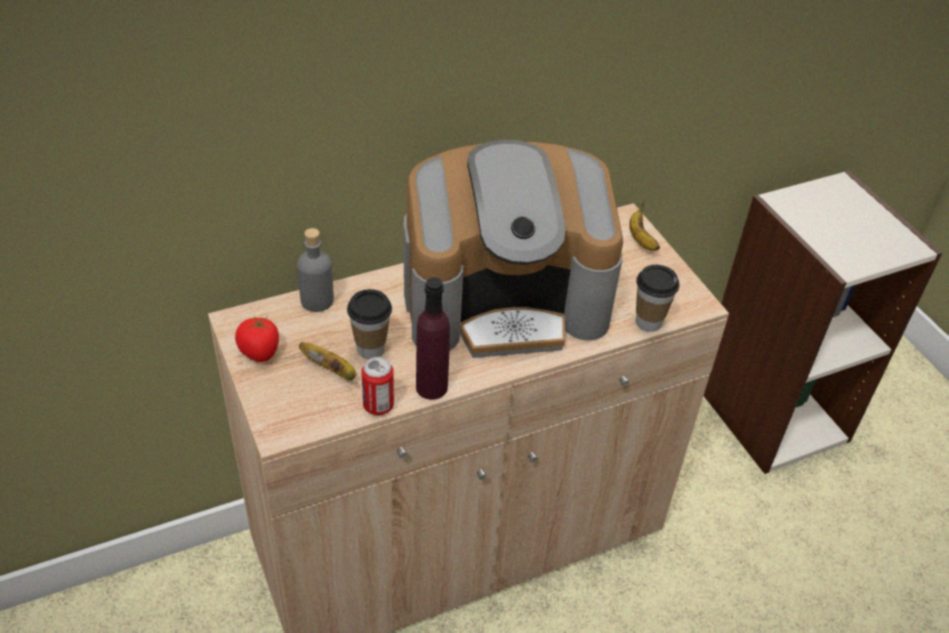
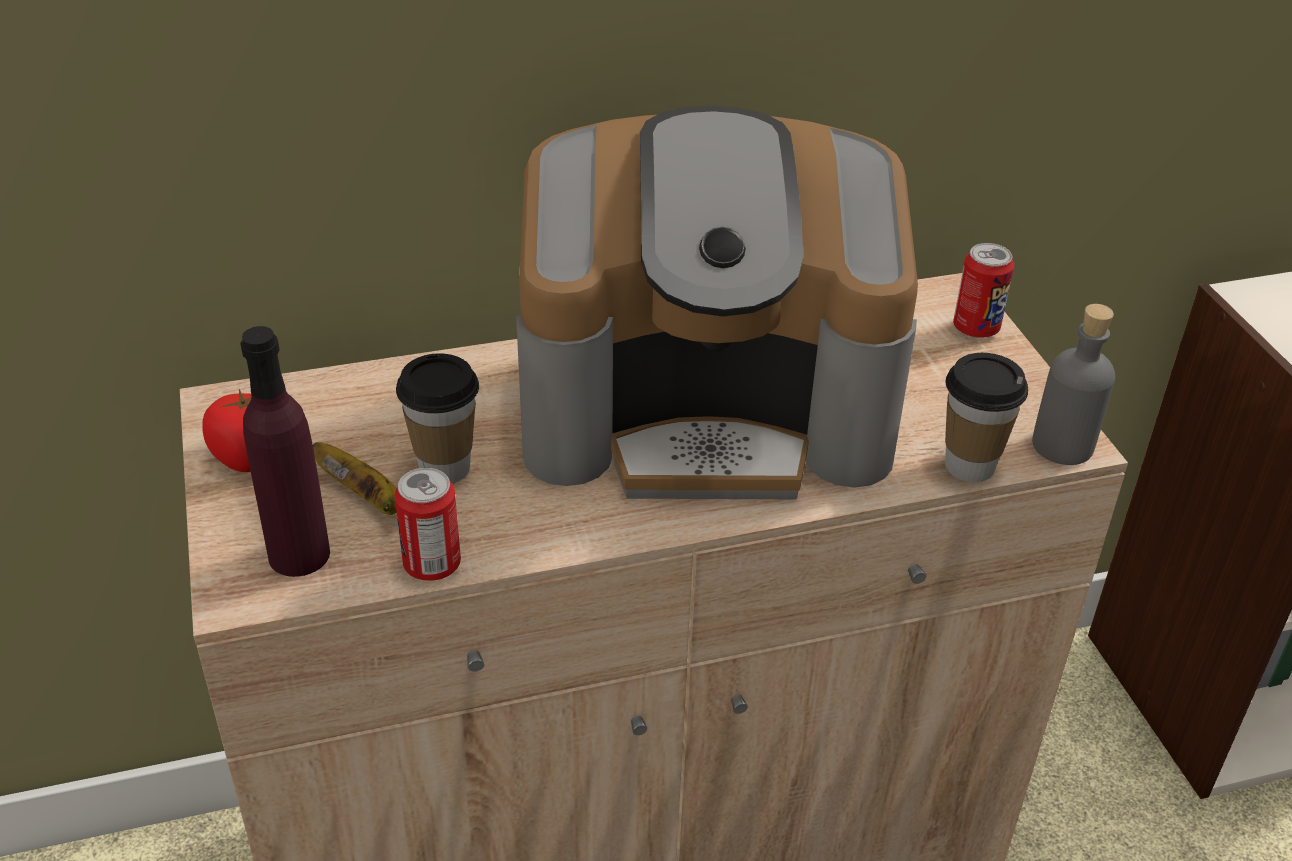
camera: 10 degrees right, 5 degrees down
(317, 300) = (373, 383): grey bottle -> grey bottle (1062, 445)
(431, 387) = (538, 542): purple bottle -> purple bottle (299, 555)
(641, 239) = (976, 328): banana -> can

